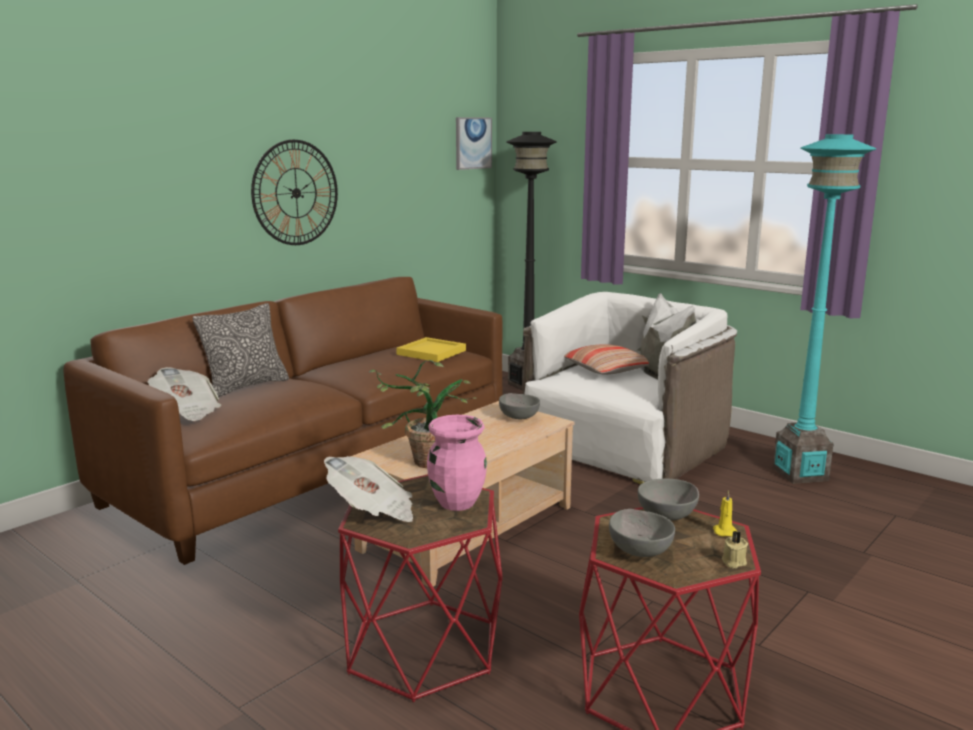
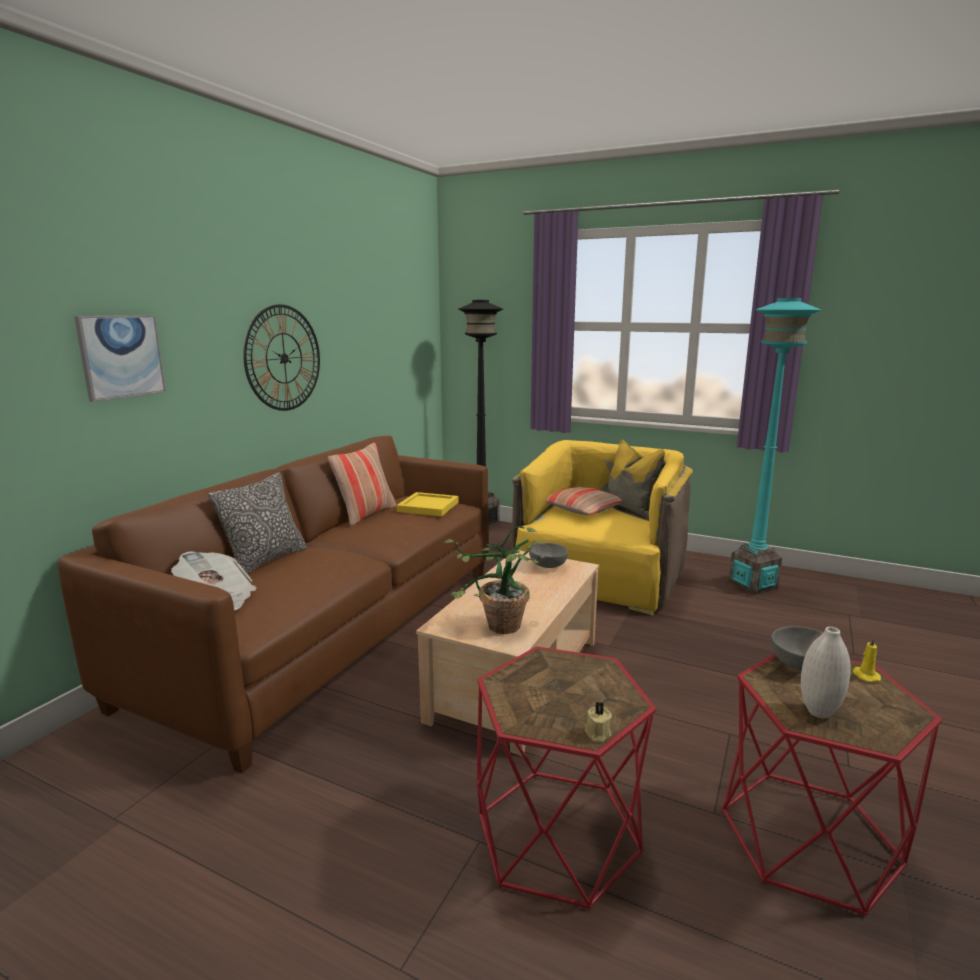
camera: 15 degrees left, 0 degrees up
(366, 355) = (366, 514): none -> pillow
(372, 511) = (518, 704): newspaper -> none
(457, 502) = (595, 679): pink vase -> none
(473, 143) = (423, 310): picture -> picture (121, 356)
(624, 447) = (600, 576): white armchair -> yellow armchair
(640, 550) = (818, 712): grey bowl -> white vase
(733, 562) = (910, 712): beige candle -> beige candle (597, 734)

